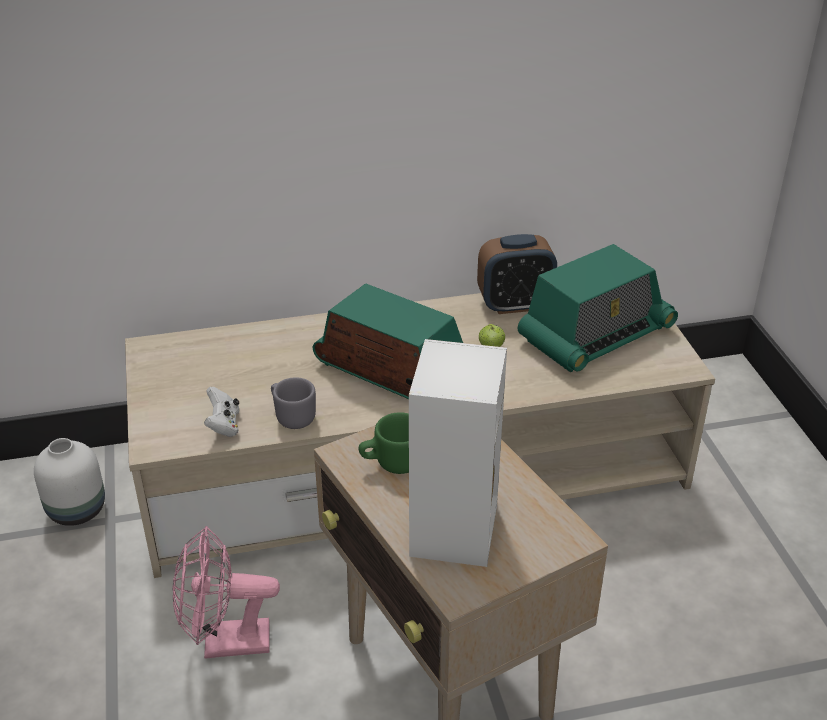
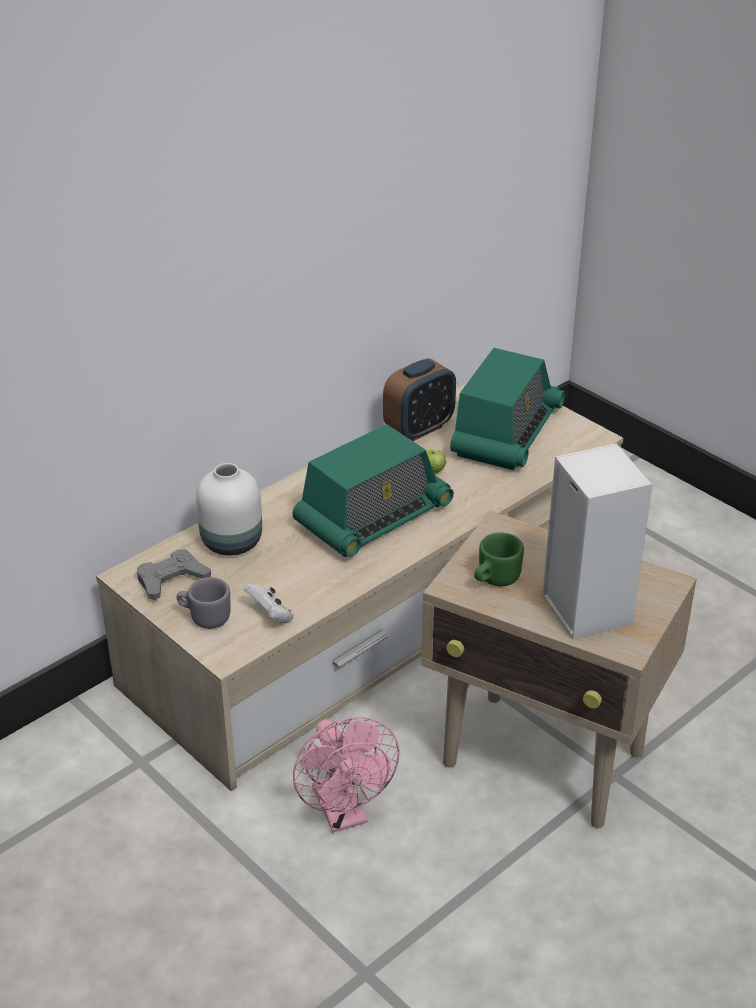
camera: 30 degrees left, 0 degrees up
(77, 511) = (101, 767): white vase -> white vase (233, 542)
(177, 363) = (171, 580): none -> grey game controller
(225, 643) = (344, 814): pink fan -> pink fan turned 75 degrees counterclockwise
(292, 416) = (322, 586): grey mug -> grey mug (205, 617)
(396, 370) = (373, 517): radio -> radio turned 135 degrees clockwise

